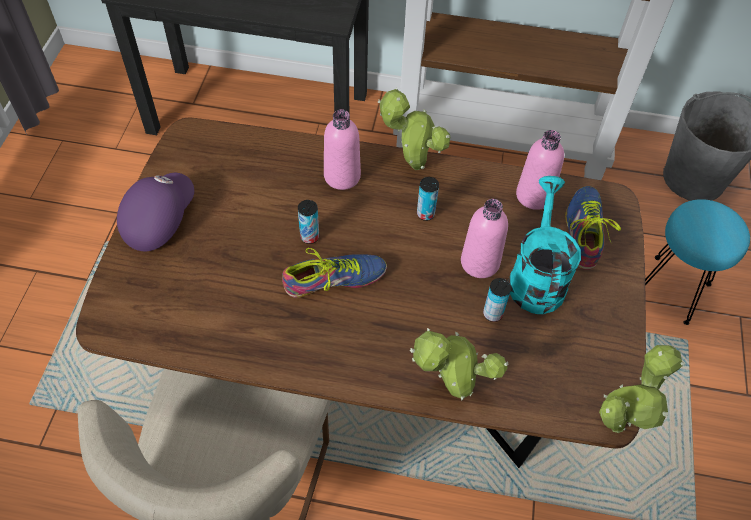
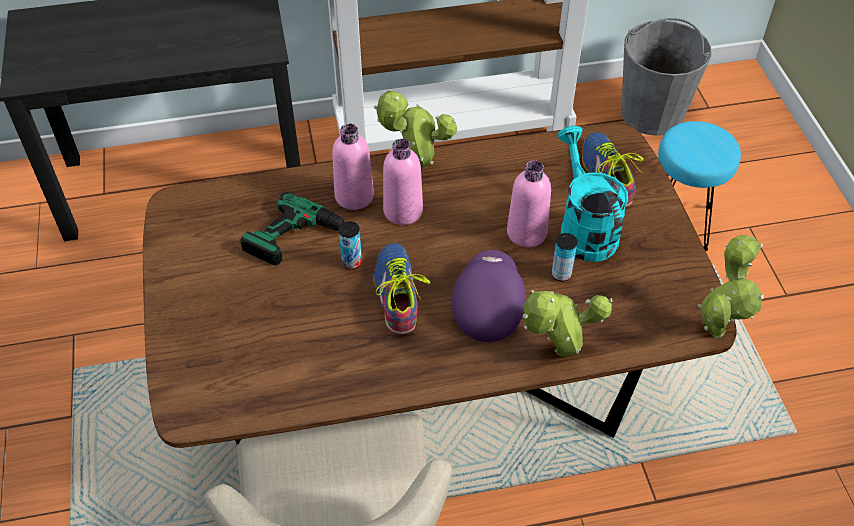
camera: 20 degrees left, 5 degrees down
(158, 219) = (186, 296): purple cap -> purple cap (487, 305)
(278, 203) = (304, 241): none -> power drill
(334, 279) = (396, 293): shoe -> shoe turned 60 degrees counterclockwise
(425, 214) = (453, 205): can -> none
(534, 196) = (546, 157): pink bottle -> pink bottle (403, 211)

